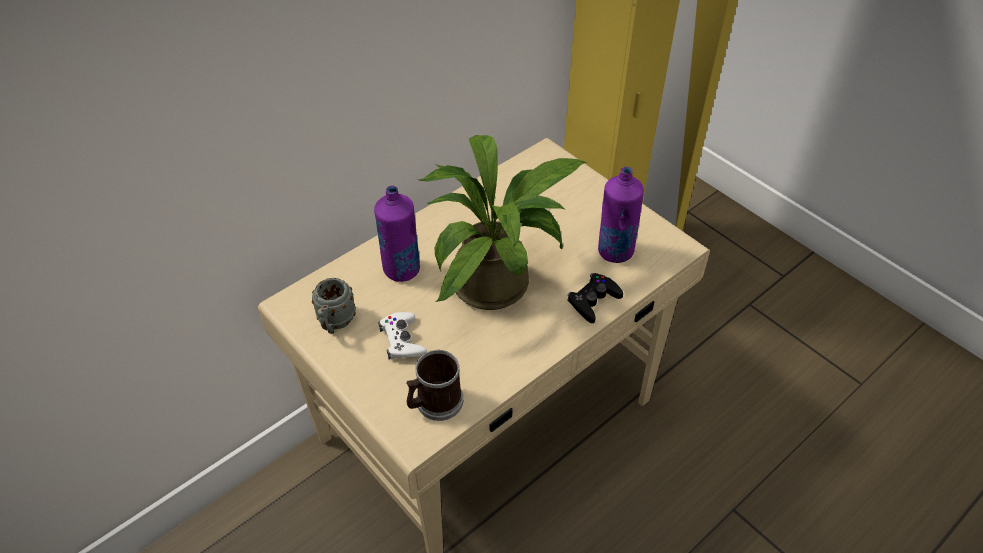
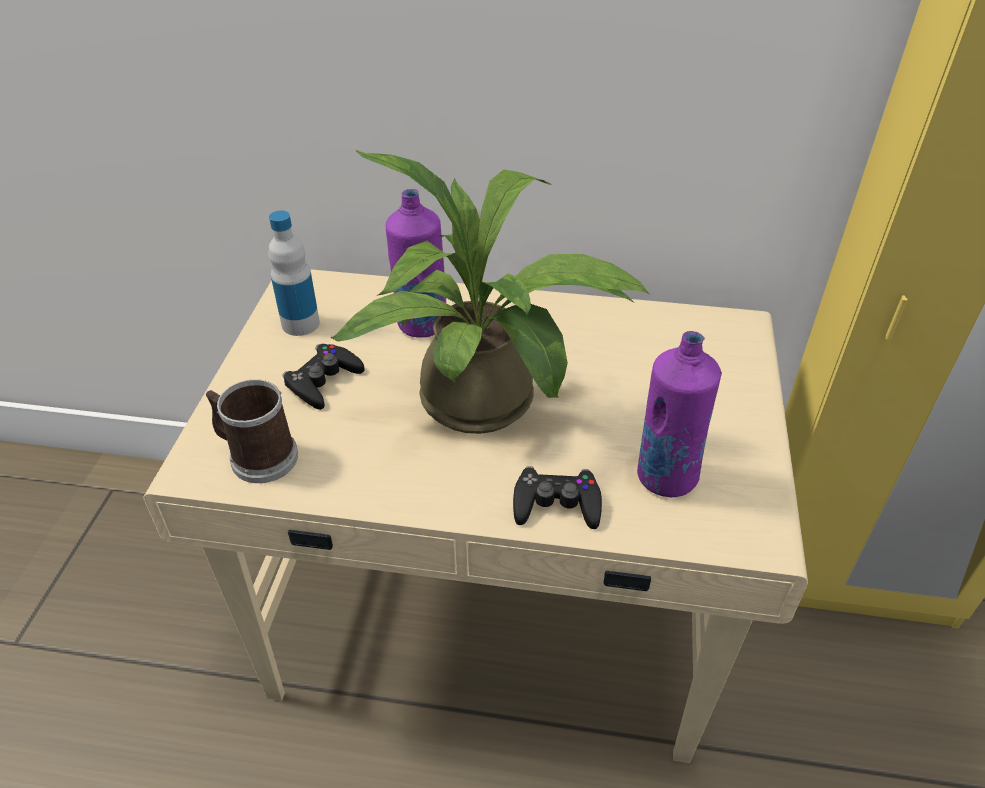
camera: 50 degrees right, 5 degrees down
(335, 323) = (300, 324): grey mug -> bottle
(402, 340) = (323, 381): white game controller -> black game controller

